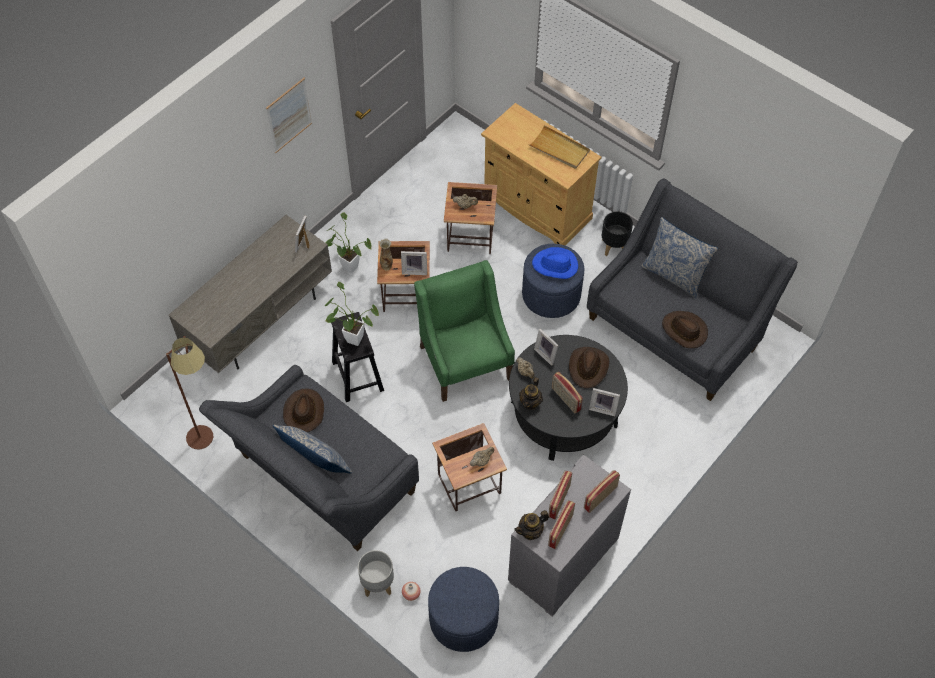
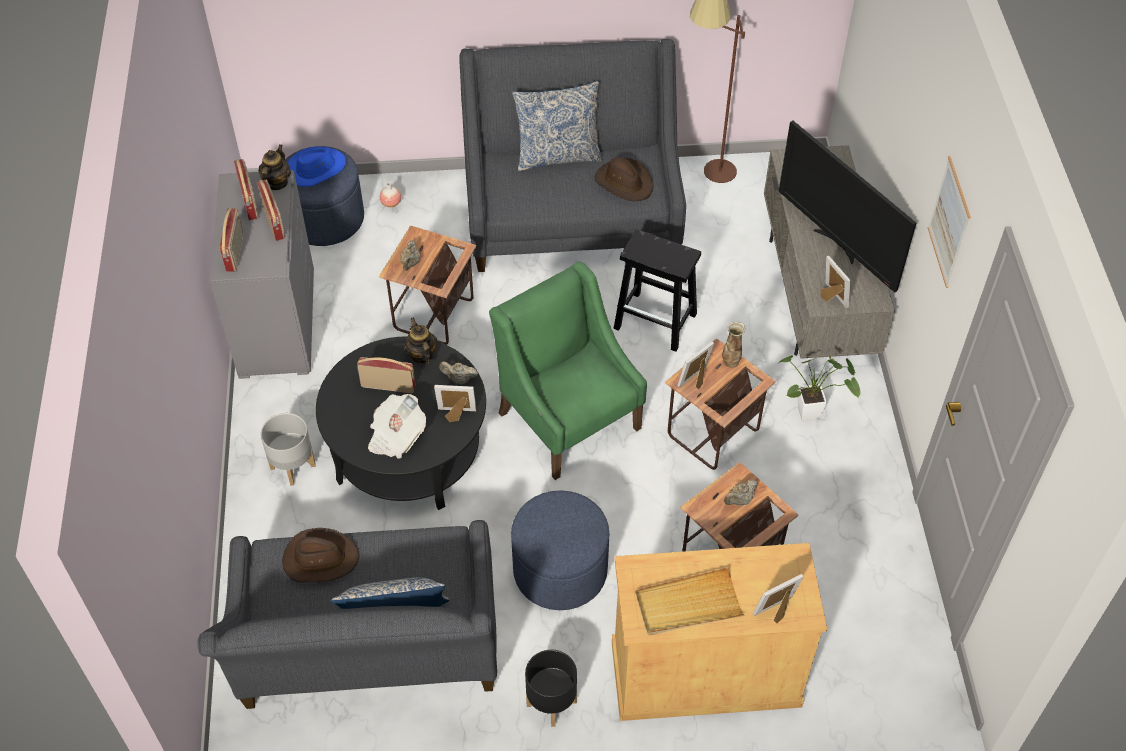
camera: 135 degrees right, 5 degrees down
(260, 266) = (837, 244): none -> television
(351, 338) = (658, 251): potted plant -> none
(377, 584) = (428, 189): grey planter -> grey planter (293, 466)
(465, 361) = (569, 419): green armchair -> green armchair turned 150 degrees counterclockwise
(555, 265) = (559, 530): blue hat -> blue hat (316, 169)
(588, 367) = (396, 436): brown hat -> newspaper
(603, 408) = (339, 408): picture frame -> picture frame (777, 612)

